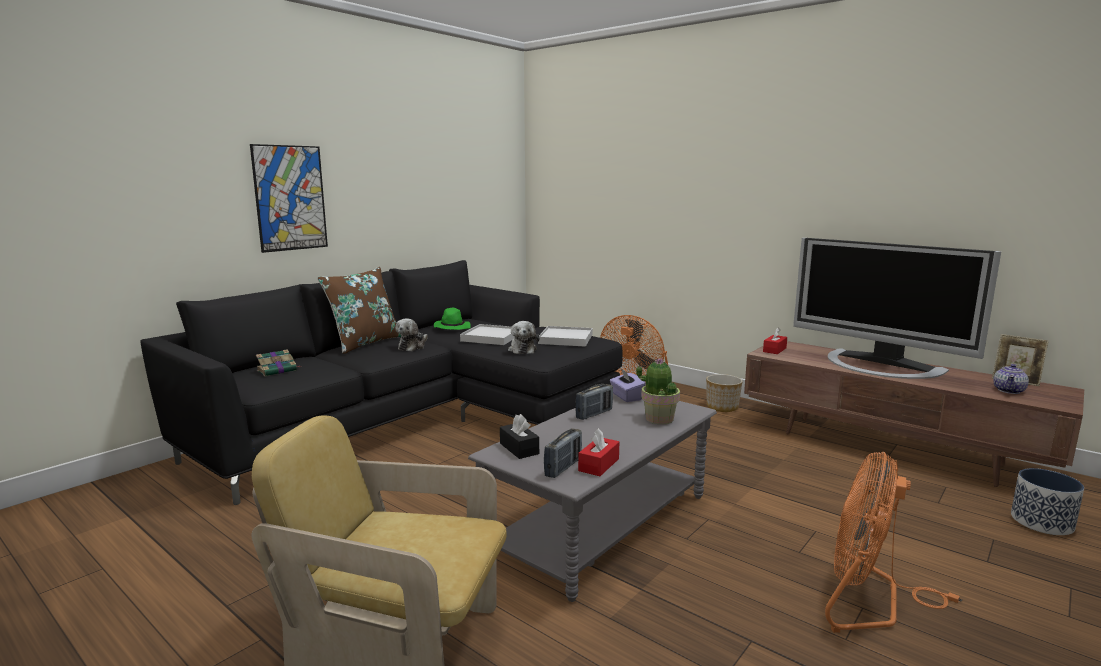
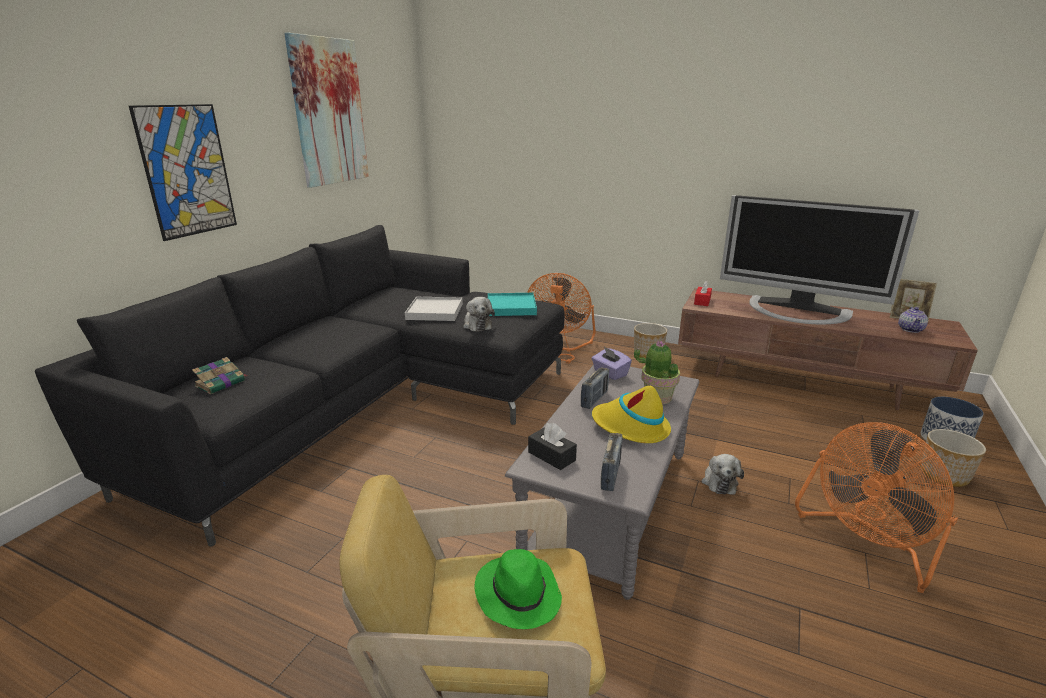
camera: 15 degrees left, 10 degrees up
(364, 343) = (300, 332): brown pillow -> none
(412, 346) = (357, 331): plush toy -> plush toy (719, 481)
(427, 159) = (329, 112): none -> picture
(452, 328) = (384, 302): green hat -> green hat (517, 594)
(565, 339) = (511, 307): white tray -> turquoise tray
(599, 465) = (641, 465): red tissue box -> none
(612, 437) = (630, 427): none -> yellow hat
(871, 595) = (865, 538): orange fan -> orange fan turned 45 degrees counterclockwise
(1017, 554) = (944, 475): none -> planter

